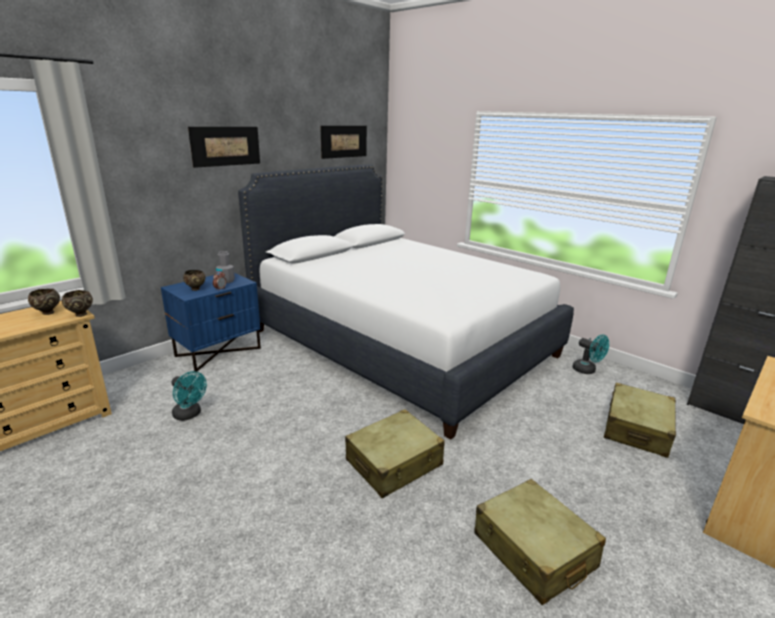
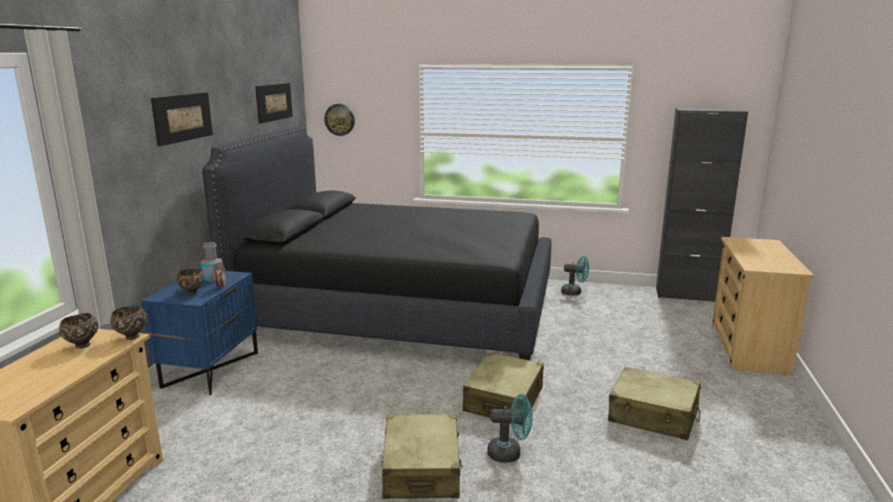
camera: 30 degrees left, 5 degrees down
(190, 415) = (262, 431): turquoise fan -> turquoise fan (510, 453)
(401, 342) = (400, 310): white bed -> black bed
(409, 162) = (339, 119): none -> wall clock
(636, 429) = (643, 323): beige suitcase -> beige suitcase (421, 469)

